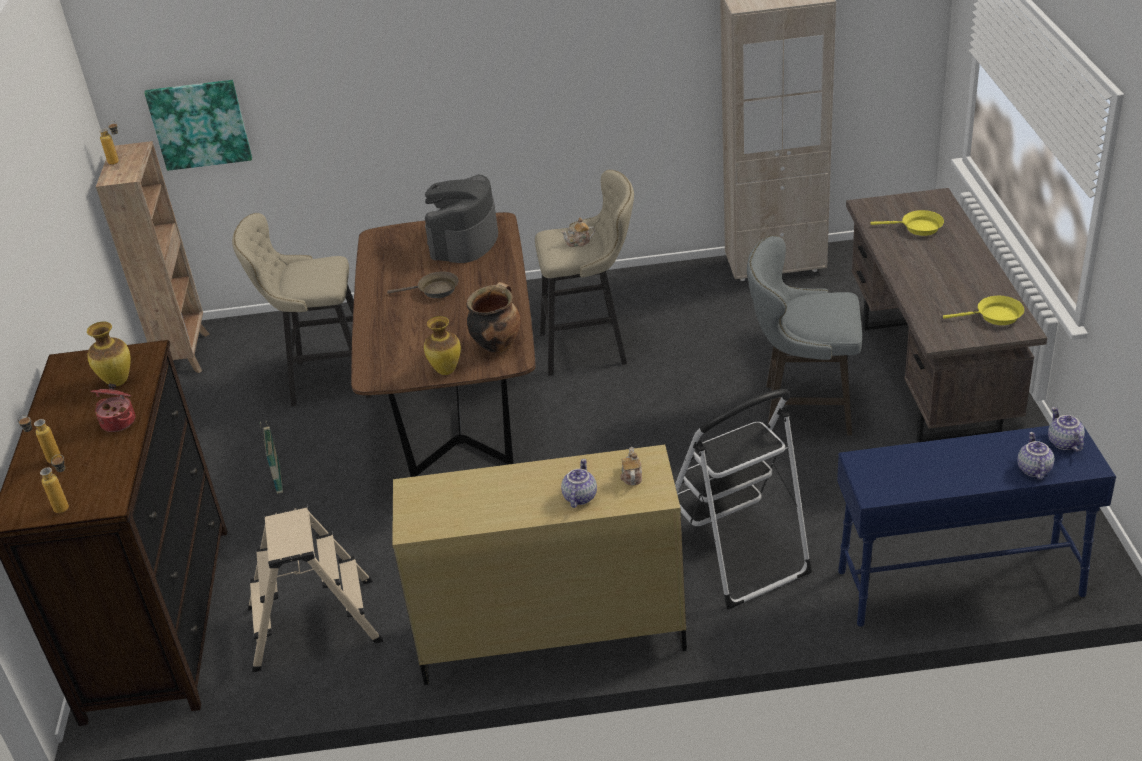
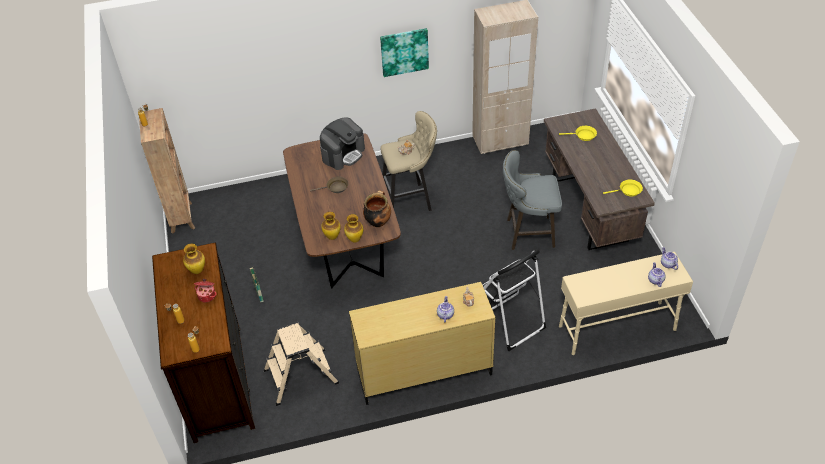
camera: 10 degrees left, 10 degrees up
(199, 124) = (187, 95): picture -> picture (404, 51)
(321, 380) = (265, 230): beige stool -> none
(406, 364) = (332, 237): none -> vase
(464, 241) = (343, 154): coffee machine -> coffee machine turned 150 degrees counterclockwise
(958, 582) = (616, 327): blue console table -> beige console table

